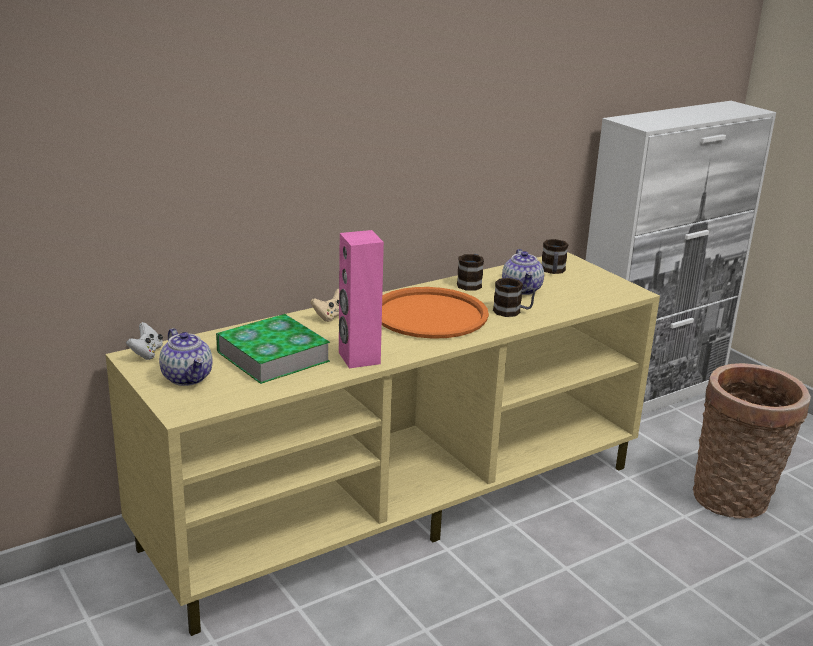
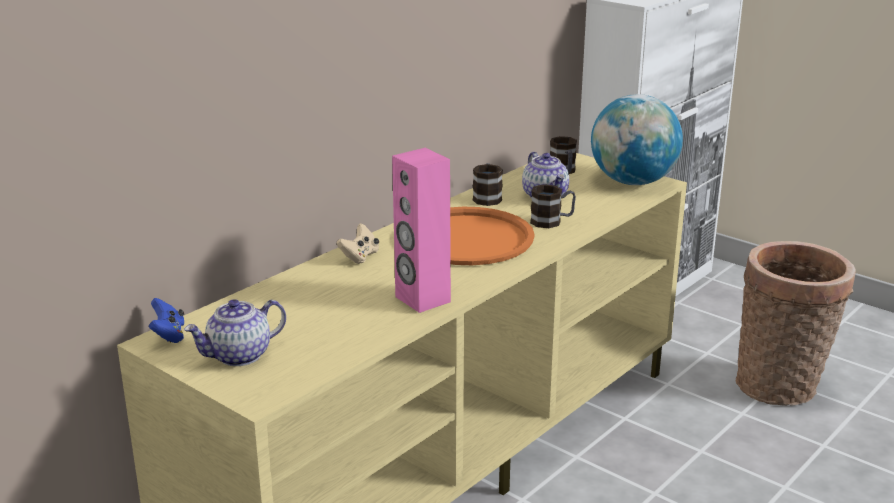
camera: 15 degrees left, 0 degrees up
(146, 353) = (169, 335): white game controller -> blue game controller
(188, 378) = (239, 356): teapot -> teapot turned 105 degrees clockwise
(273, 356) = (323, 313): book -> none
(609, 288) = (633, 182): none -> globe

